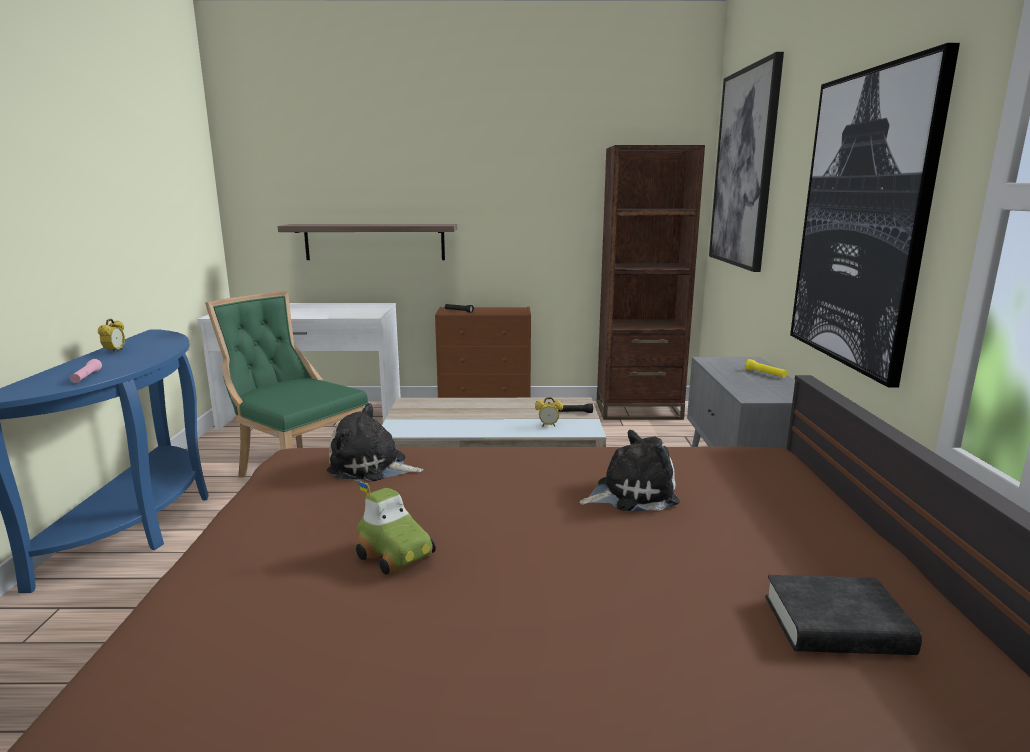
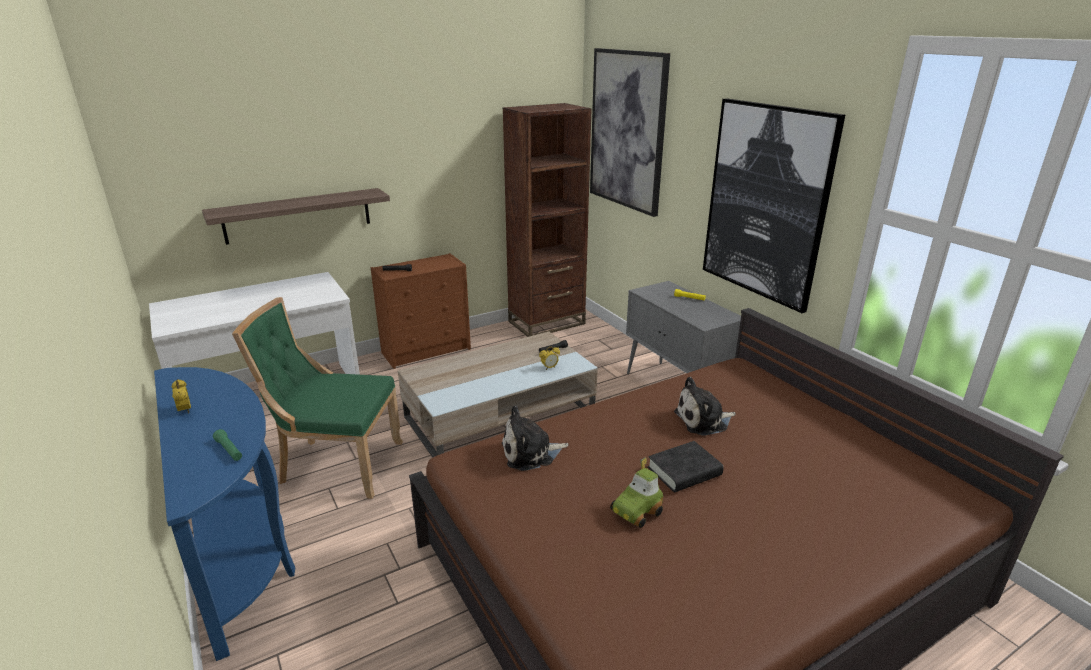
camera: 30 degrees left, 10 degrees up
(86, 377) = (229, 450): pink flashlight -> green flashlight
(397, 554) = (637, 512): toy car -> toy car turned 120 degrees clockwise
(631, 494) = (704, 421): plush toy -> plush toy turned 150 degrees counterclockwise
(836, 625) = (865, 470): black book -> black book (684, 471)

